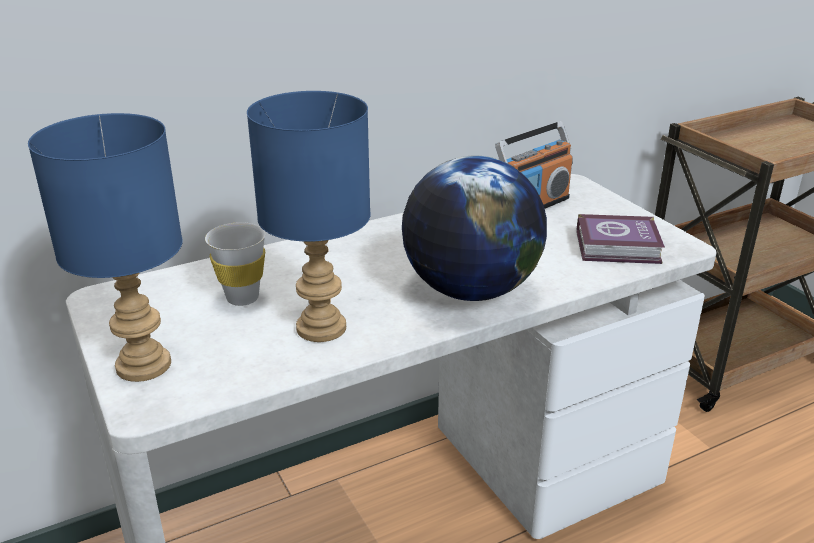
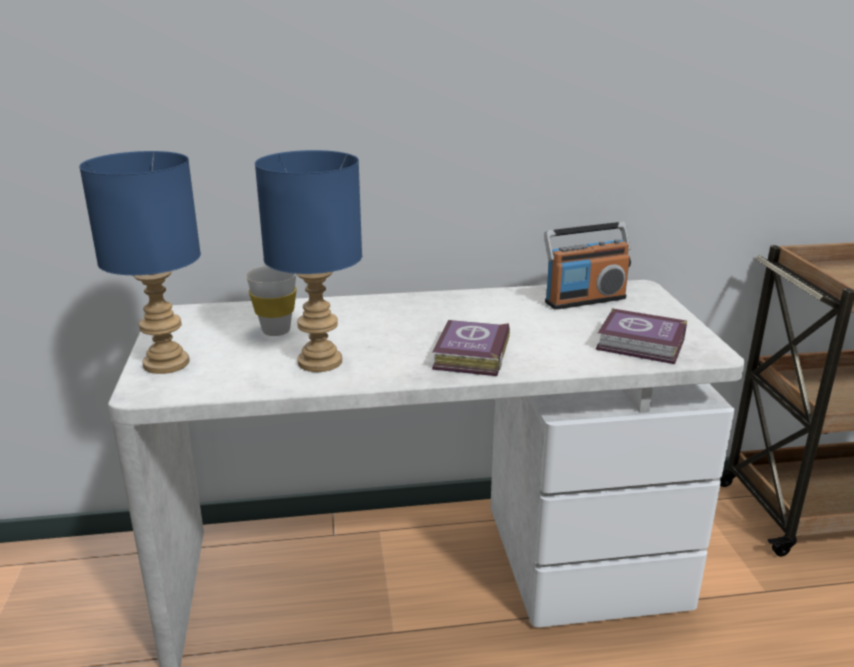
camera: 20 degrees right, 5 degrees down
(470, 290) = (469, 355): globe -> book

